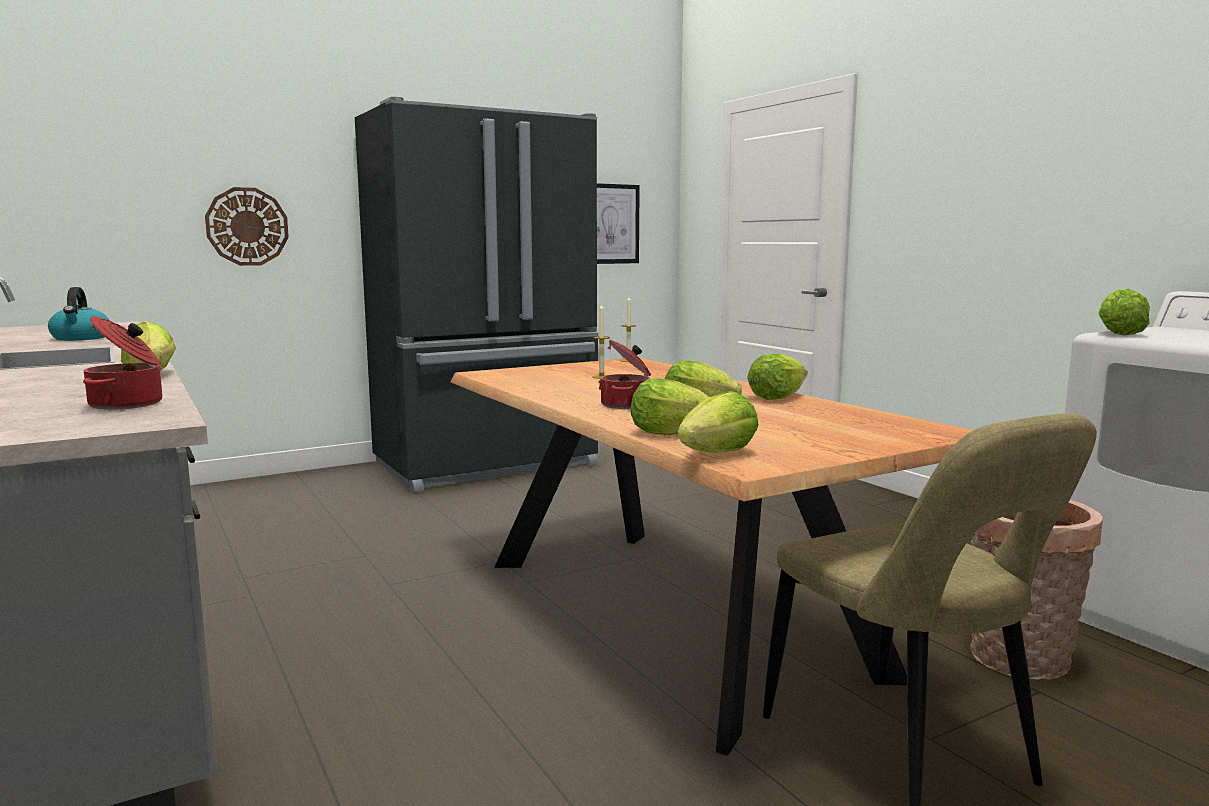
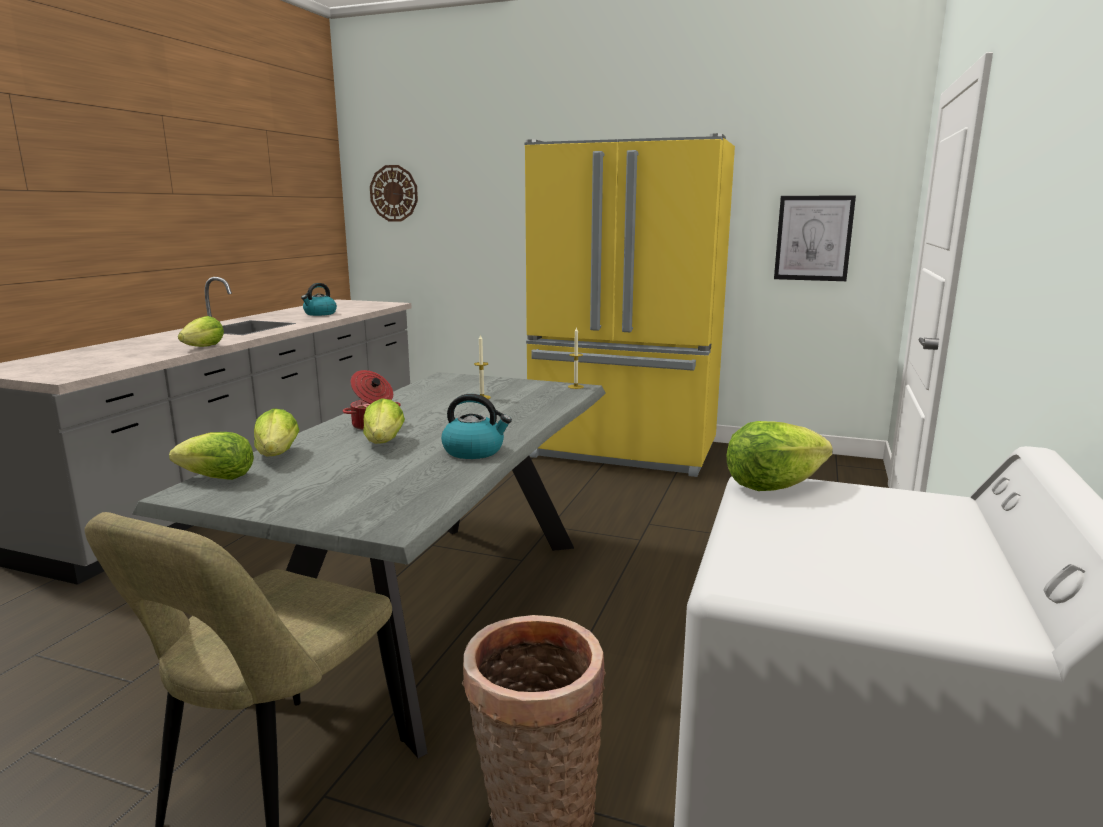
camera: 50 degrees right, 5 degrees up
(128, 404) = (108, 365): cooking pot -> none
(247, 226) = (488, 239): wall clock -> wall clock (394, 193)
(488, 465) = (623, 451): black fridge -> yellow fridge
(669, 615) = (435, 610): brown dining table -> grey dining table
(776, 398) = (474, 451): lettuce -> kettle

